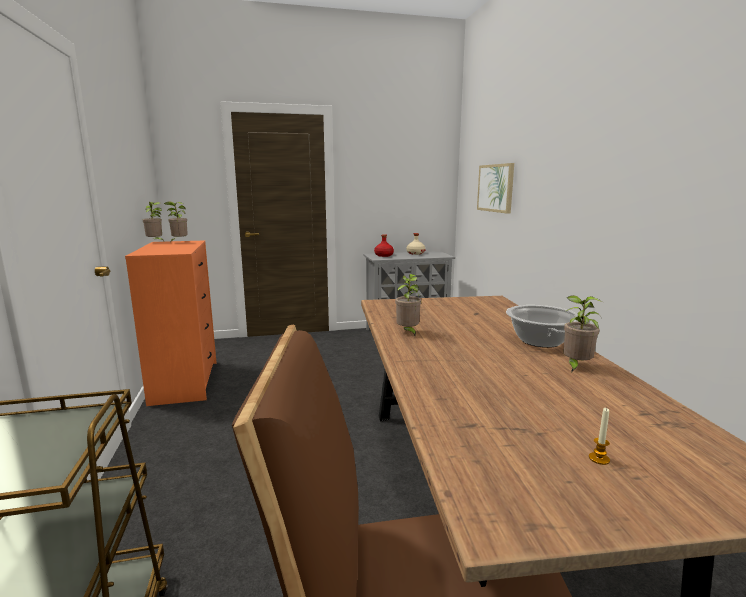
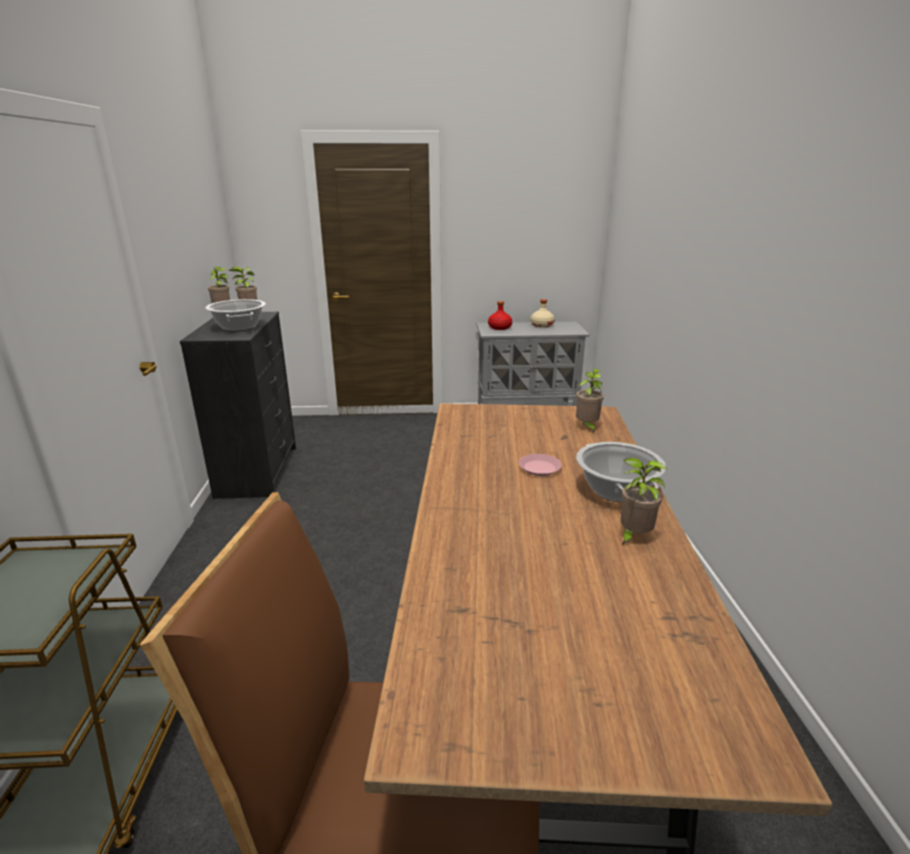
camera: 10 degrees right, 10 degrees up
(176, 248) = (239, 327): none -> cooking pot
(186, 382) = (258, 471): orange dresser -> black dresser
(408, 332) = (466, 463): potted plant -> potted plant (587, 427)
(470, 332) = (539, 468): none -> pink plate
(495, 188) = (642, 251): picture -> none
(599, 459) = (573, 674): candle -> none

